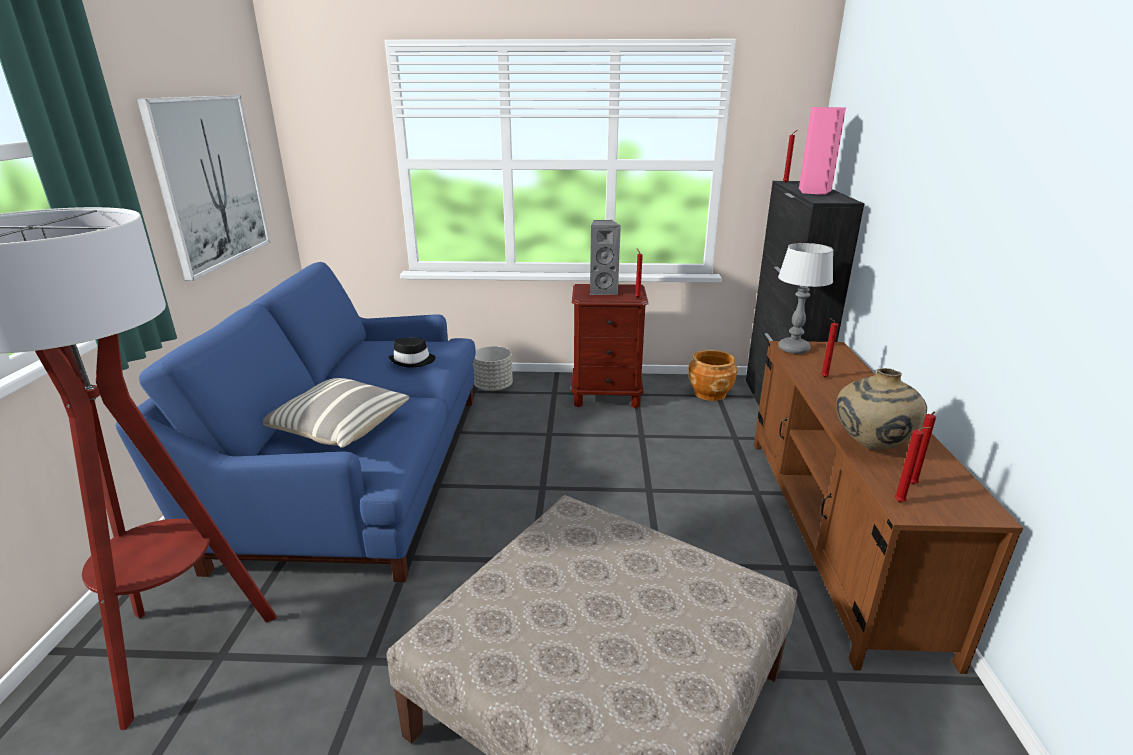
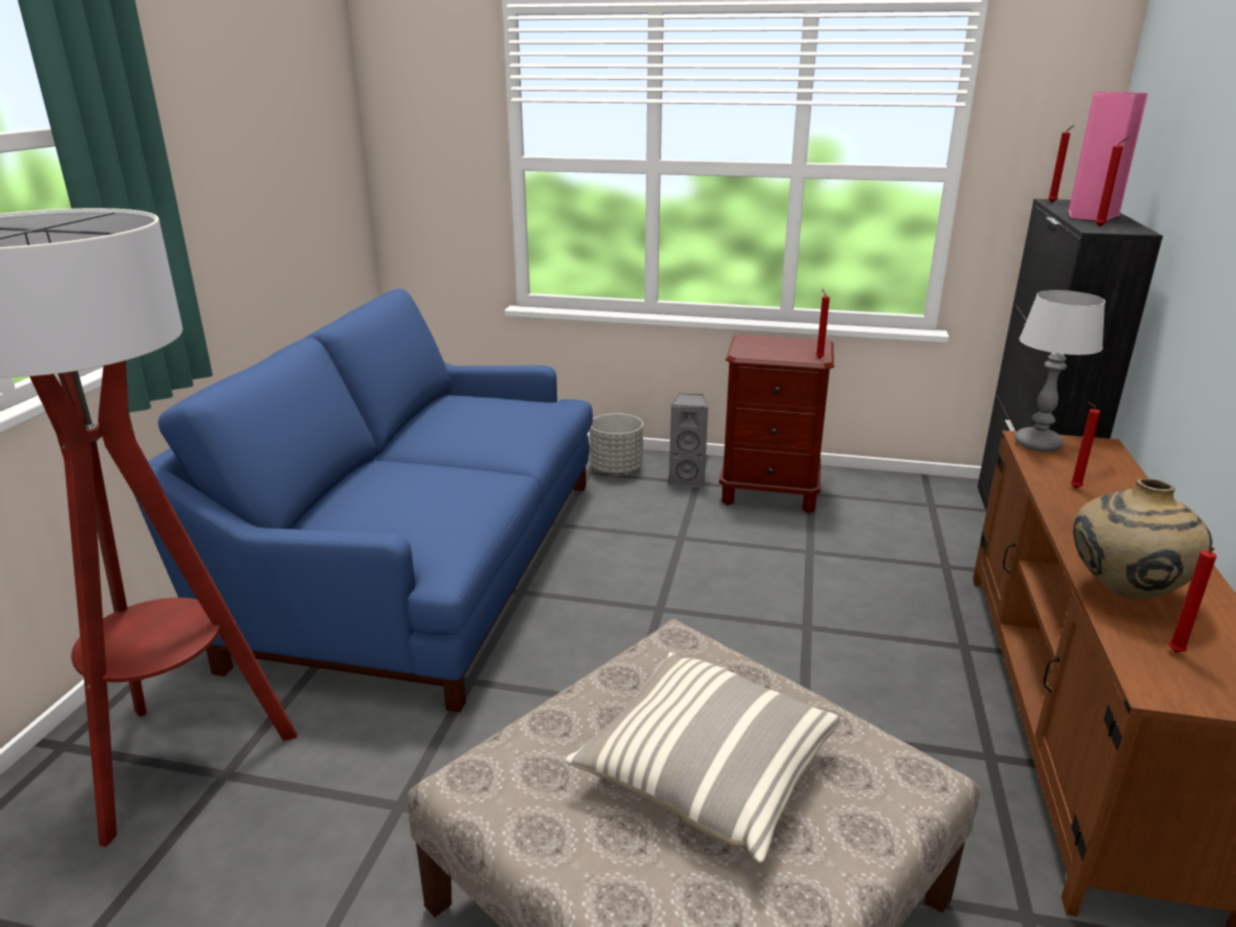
camera: 10 degrees right, 0 degrees up
(210, 182) = (271, 182): picture -> none
(338, 428) = (394, 504): pillow -> pillow (705, 772)
(413, 361) = (504, 425): black hat -> none
(603, 291) = (772, 346): grey speaker -> grey speaker (687, 480)
(710, 393) = (920, 501): brown planter -> none
(901, 503) = (1151, 678): red candle -> red candle (1101, 227)

